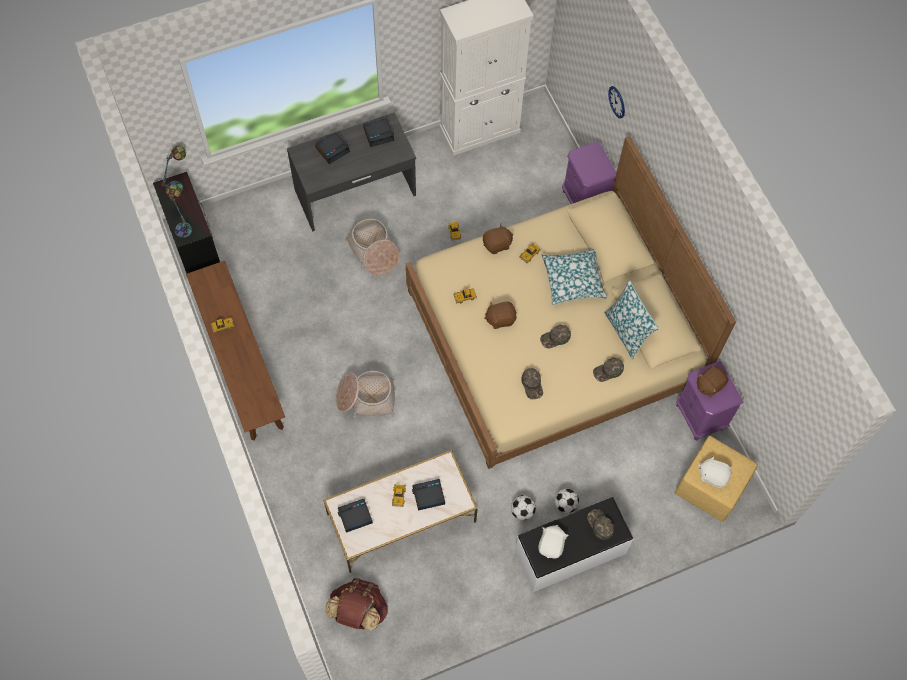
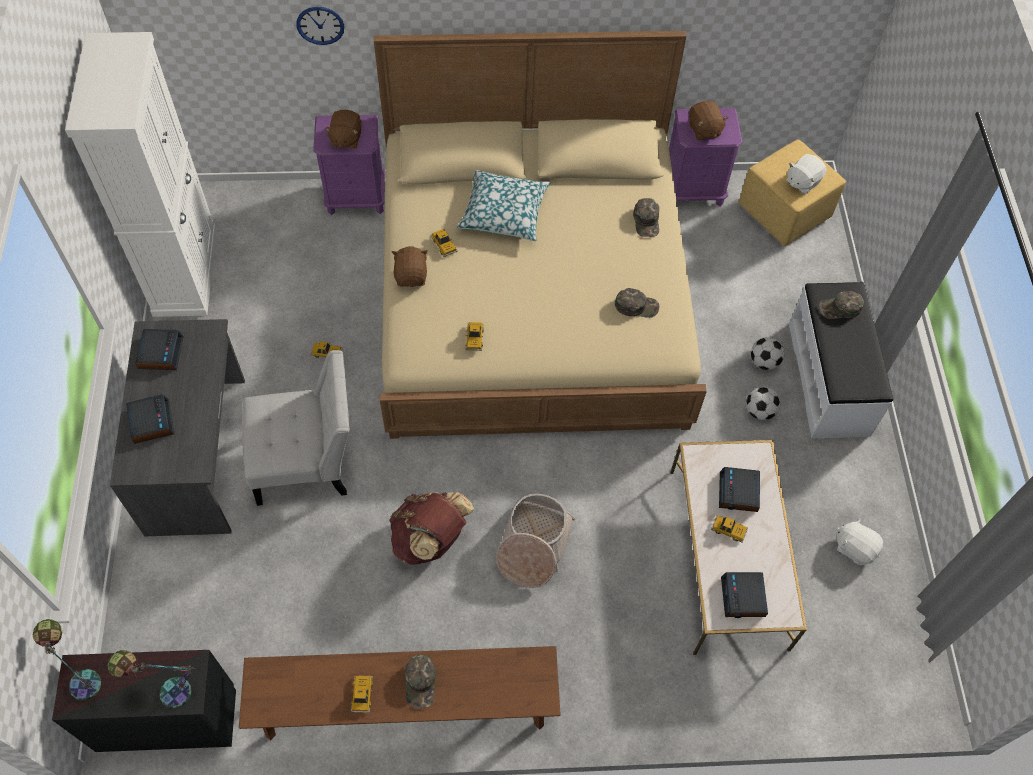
camera: 70 degrees left, 5 degrees down
(358, 612) = (850, 657): brown backpack -> brown backpack (430, 540)
(373, 252) = (307, 462): basket -> white chair
(500, 319) = (526, 309): brown plush toy -> brown plush toy (346, 139)
(551, 545) = (854, 368): white plush toy -> white plush toy (855, 548)
(555, 338) = (579, 259): green cap -> green cap (421, 683)
(627, 331) = (599, 184): pillow -> none

